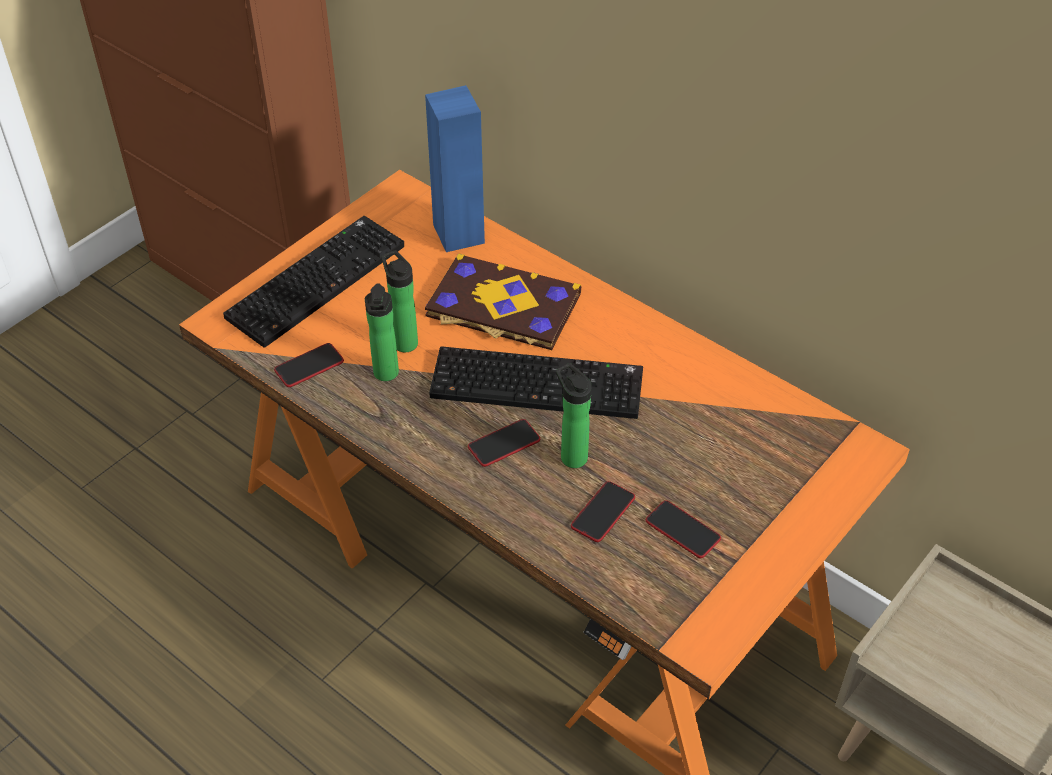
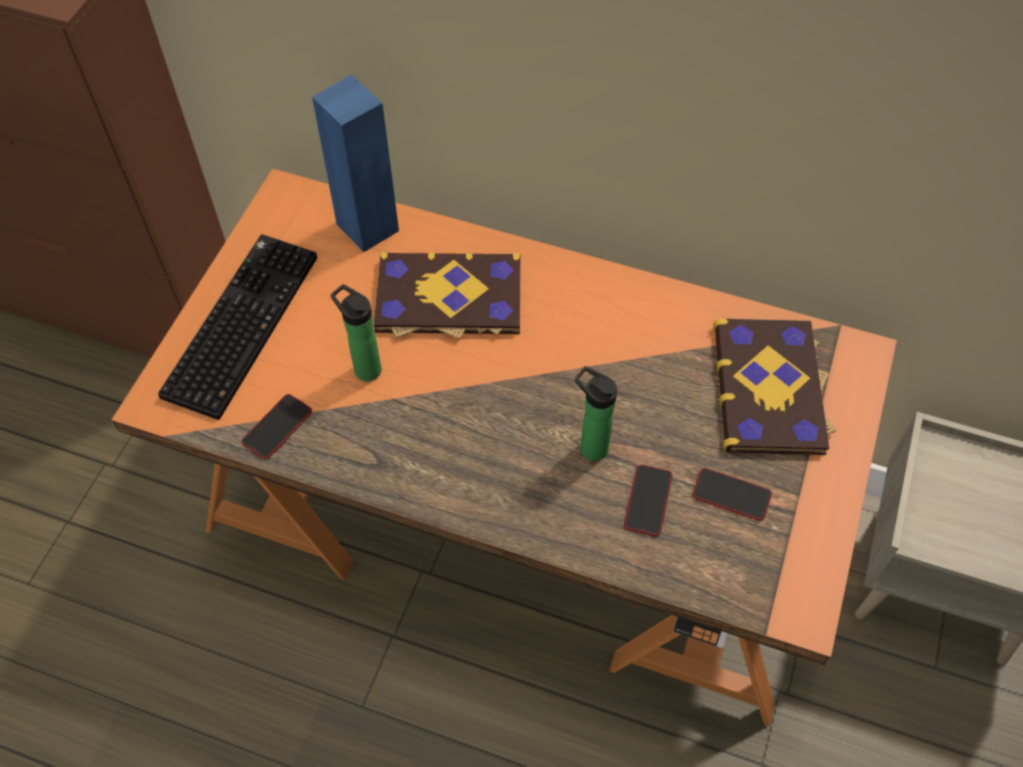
camera: 20 degrees left, 10 degrees up
(386, 375) = (363, 413): bottle -> none
(504, 444) = (518, 455): phone -> none
(539, 383) = (523, 374): keyboard -> none
(763, 455) = (770, 388): none -> book

